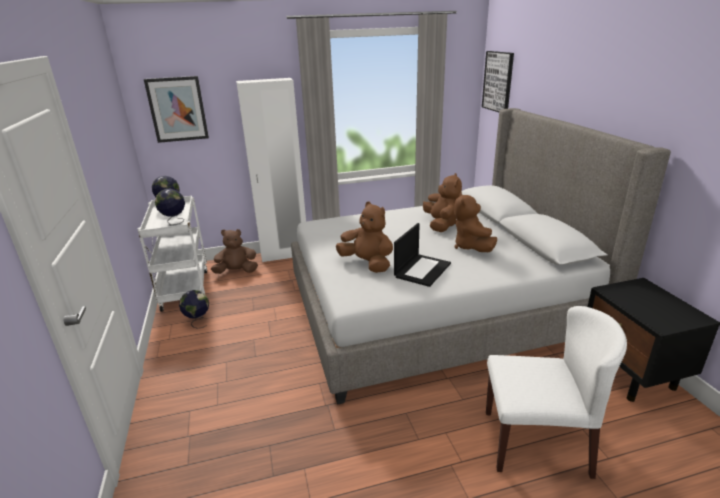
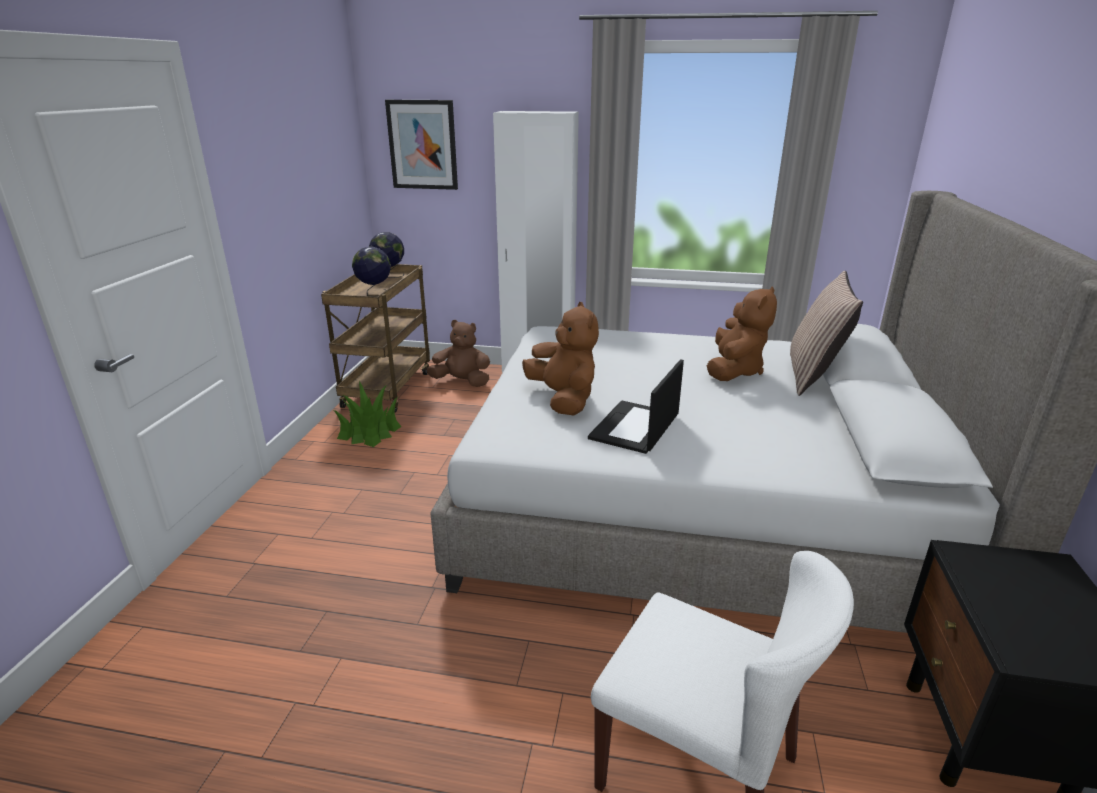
camera: 25 degrees right, 0 degrees up
(184, 289) = (387, 388): white cart -> brown cart
(198, 322) = (370, 431): globe -> potted plant
(422, 270) = (635, 428): laptop -> laptop turned 150 degrees clockwise
(471, 247) = (752, 415): brown plush toy -> none
(480, 218) = (813, 376): none -> pillow
(498, 81) = (939, 143): picture -> none

